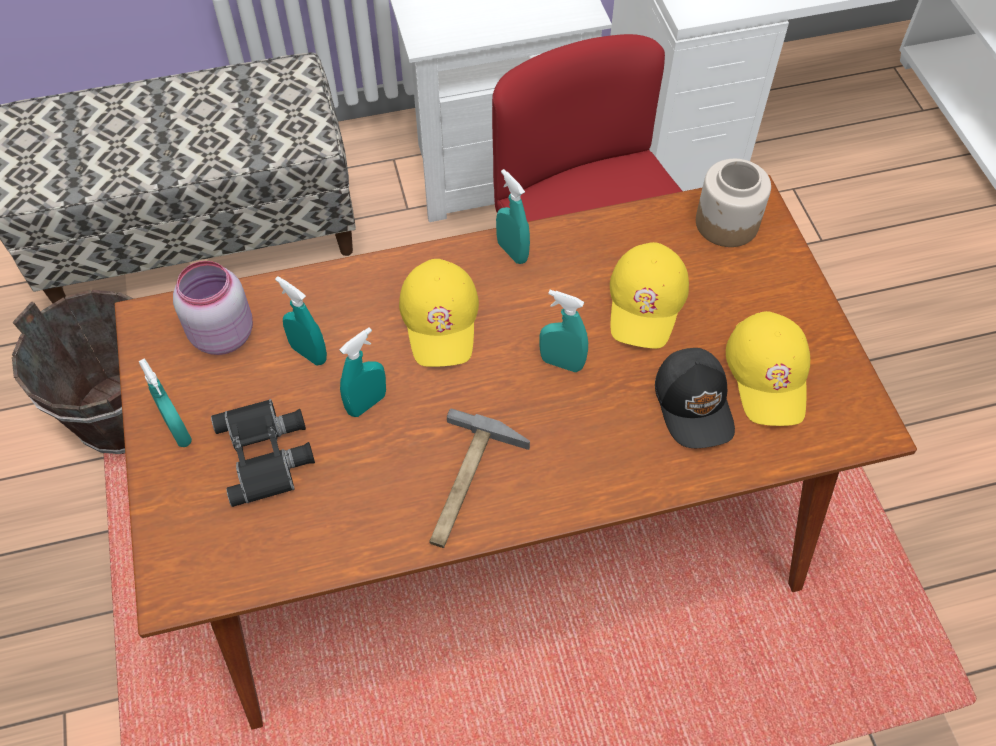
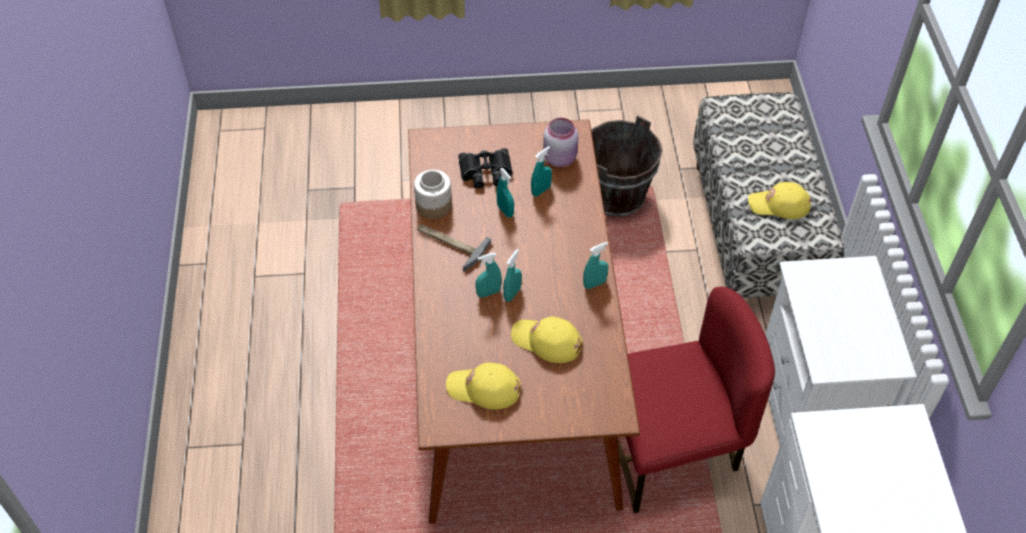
camera: 100 degrees right, 5 degrees down
(179, 431) = (505, 142): turquoise spray bottle -> turquoise spray bottle (488, 293)
(441, 318) = (552, 246): yellow cap -> yellow cap (779, 205)
(695, 404) = (472, 348): black cap -> none
(727, 223) = (599, 397): jar -> jar (433, 206)

